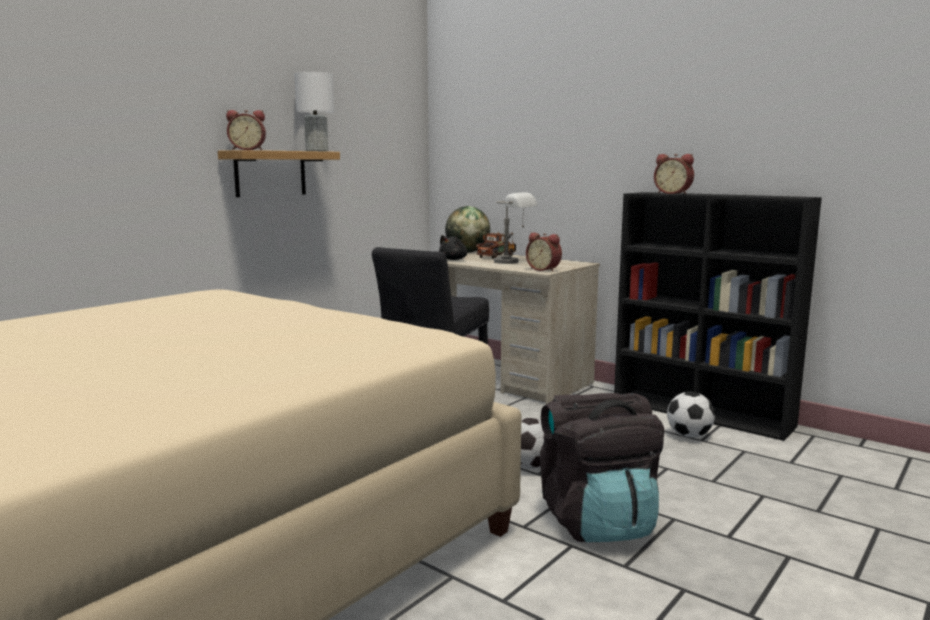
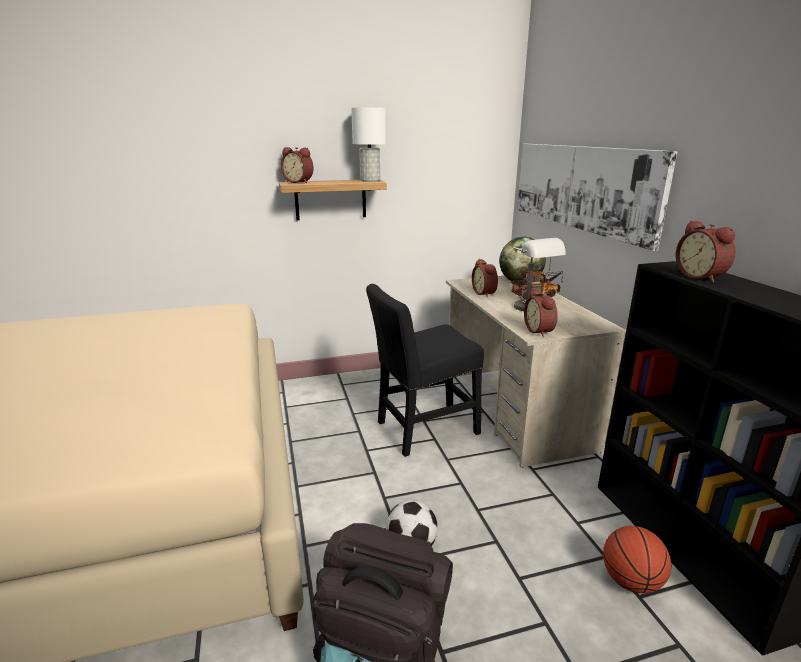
camera: 35 degrees right, 10 degrees up
(454, 259) = (485, 293): black plush toy -> alarm clock
(521, 153) = (581, 187): none -> picture
(689, 435) = (630, 581): football -> basketball

